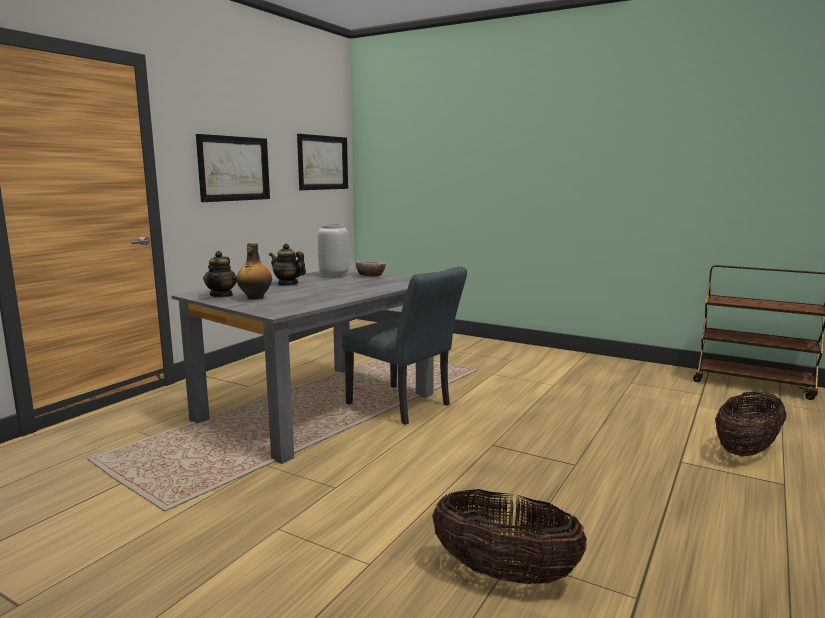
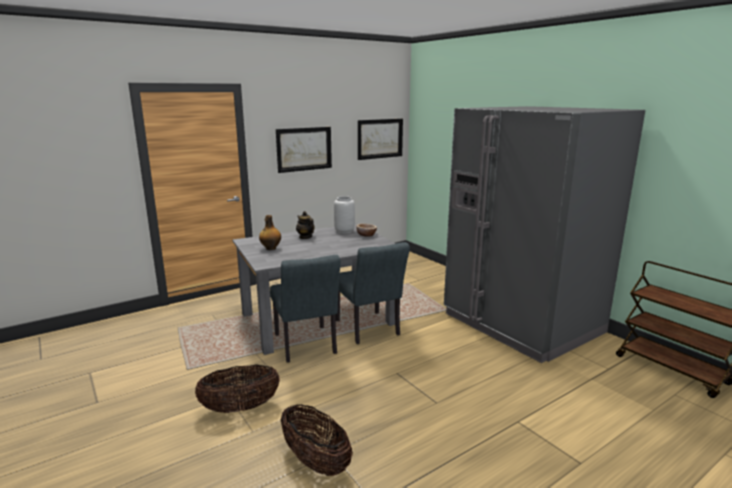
camera: 25 degrees right, 5 degrees up
(222, 295) = (256, 243): teapot -> none
(337, 441) = (306, 346): none -> grey chair
(572, 370) = (521, 323): none -> grey fridge
(746, 450) = (585, 427): basket -> basket (240, 408)

